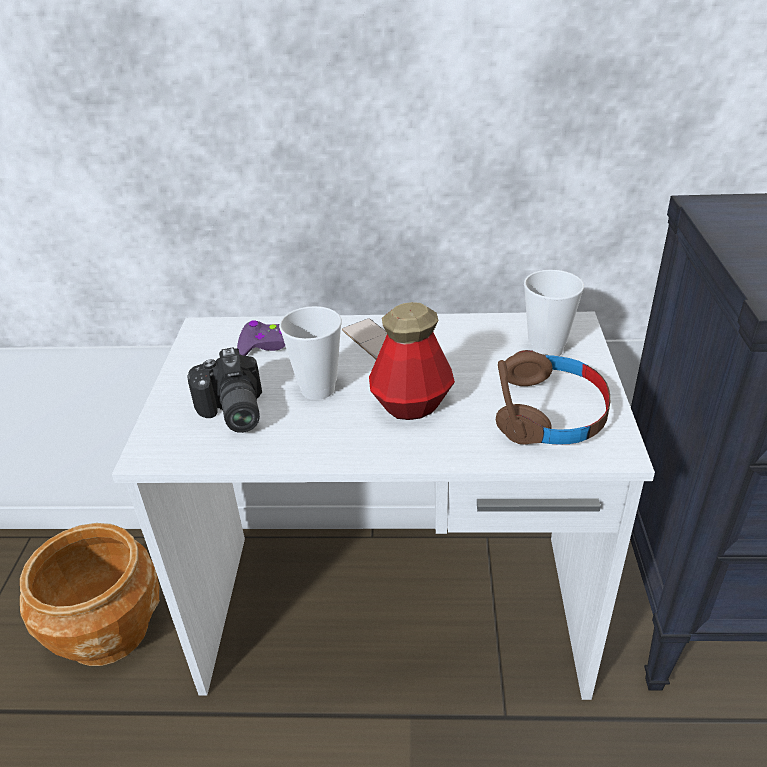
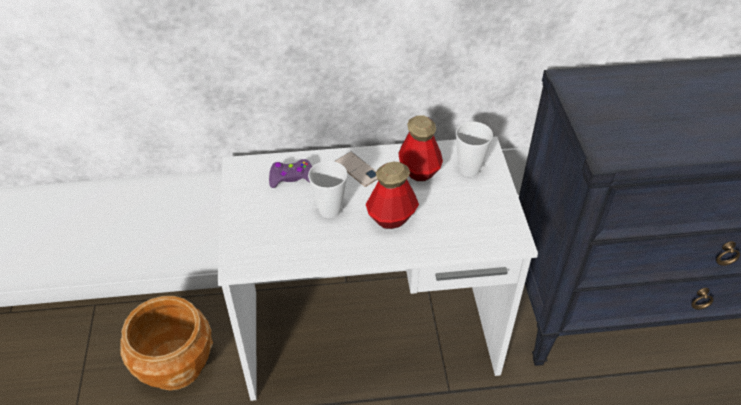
camera: 10 degrees left, 10 degrees up
(231, 413) = (278, 232): camera -> none
(467, 347) = (419, 171): none -> bottle
(550, 413) = (476, 217): brown headphones -> none

